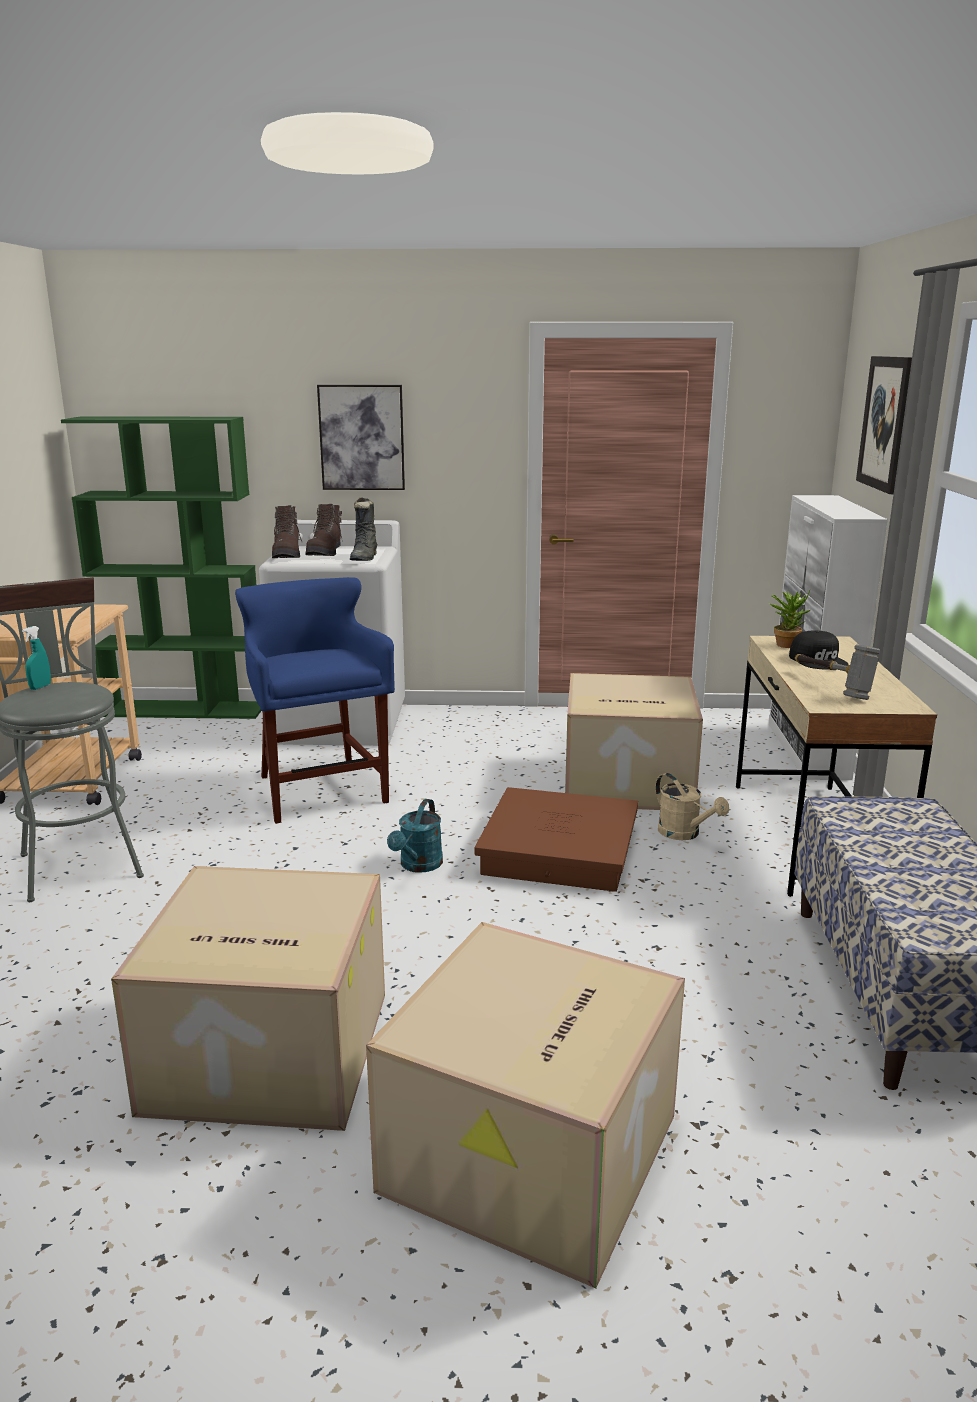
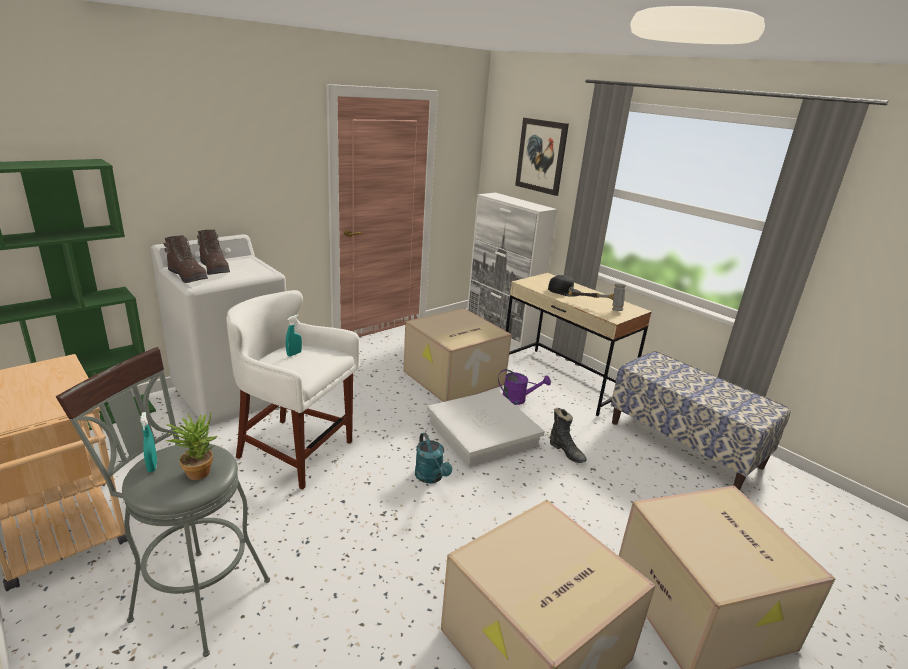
camera: 45 degrees left, 5 degrees up
(318, 653) = (294, 354): none -> turquoise spray bottle
(319, 791) = (295, 451): blue stool -> white stool
(362, 437) = (211, 172): picture -> none
(365, 558) = (257, 269): black boot -> black boot (566, 452)
(560, 851) = (483, 433): brown storage box -> white storage box
(684, 834) = (518, 399): beige watering can -> purple watering can
(786, 644) = (535, 283): potted plant -> potted plant (198, 470)

